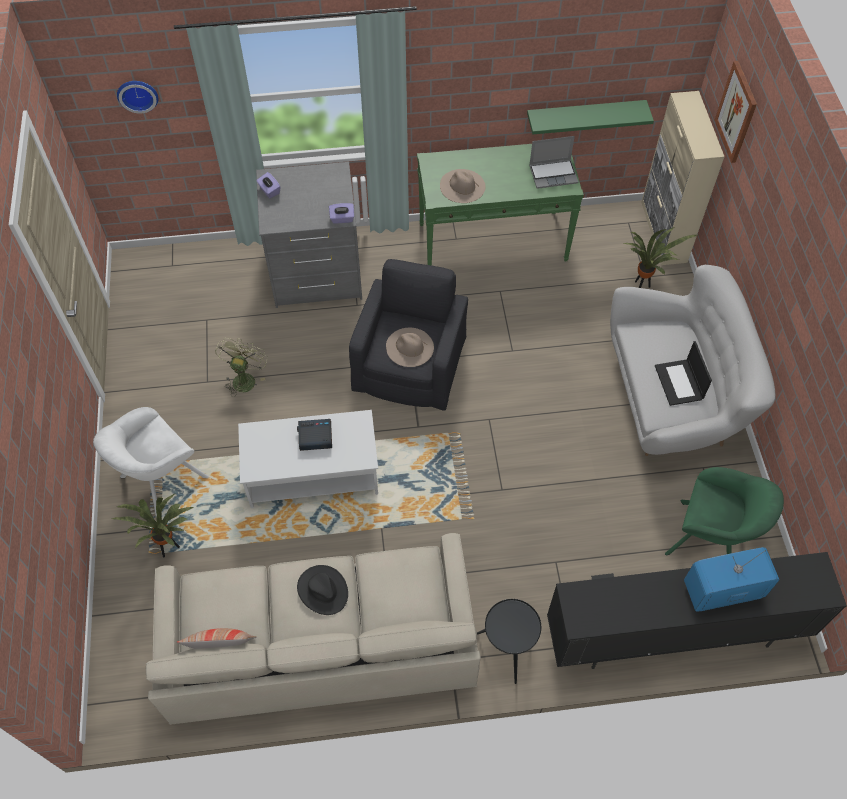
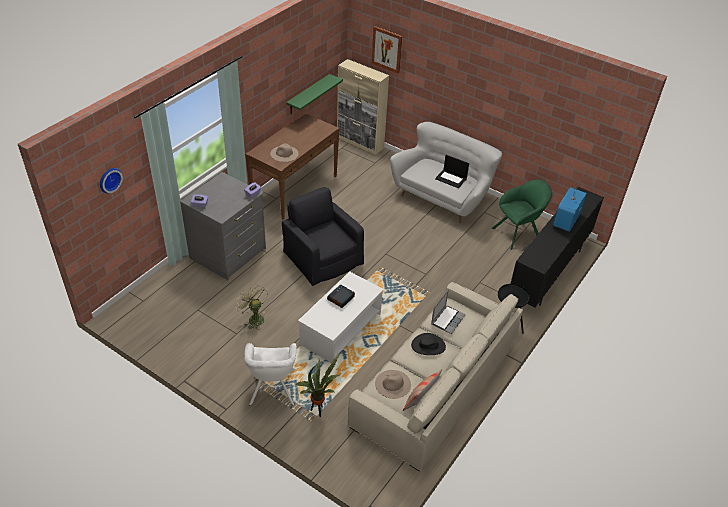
camera: 50 degrees left, 15 degrees down
(409, 347) = (332, 237): beige hat -> beige hat (393, 384)
(493, 242) = (294, 189): green console table -> brown console table
(553, 174) = (317, 127): laptop -> laptop (447, 319)
(642, 287) = (379, 167): potted plant -> none

